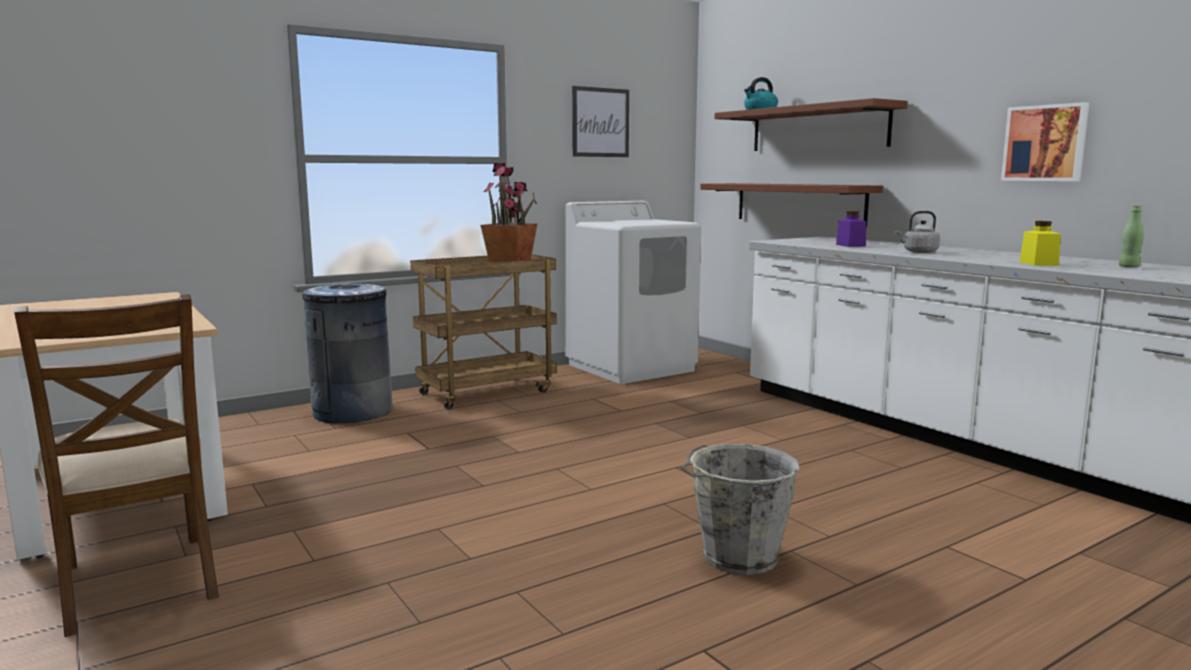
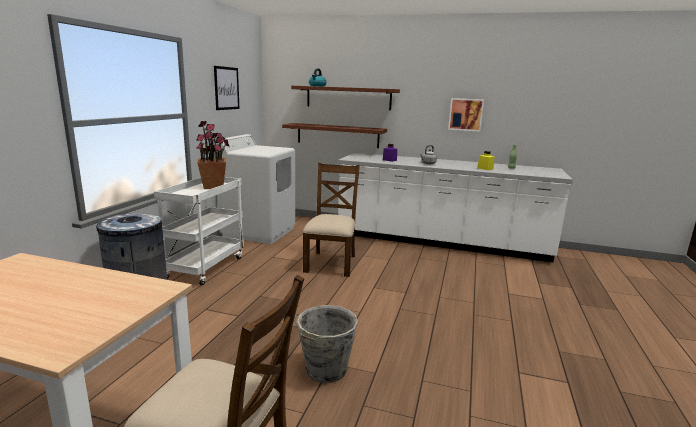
camera: 40 degrees left, 5 degrees up
(487, 392) = (206, 266): brown cart -> white cart
(666, 424) = (331, 263): none -> brown chair
(737, 558) = (464, 325): grey bucket -> grey bucket (325, 371)

